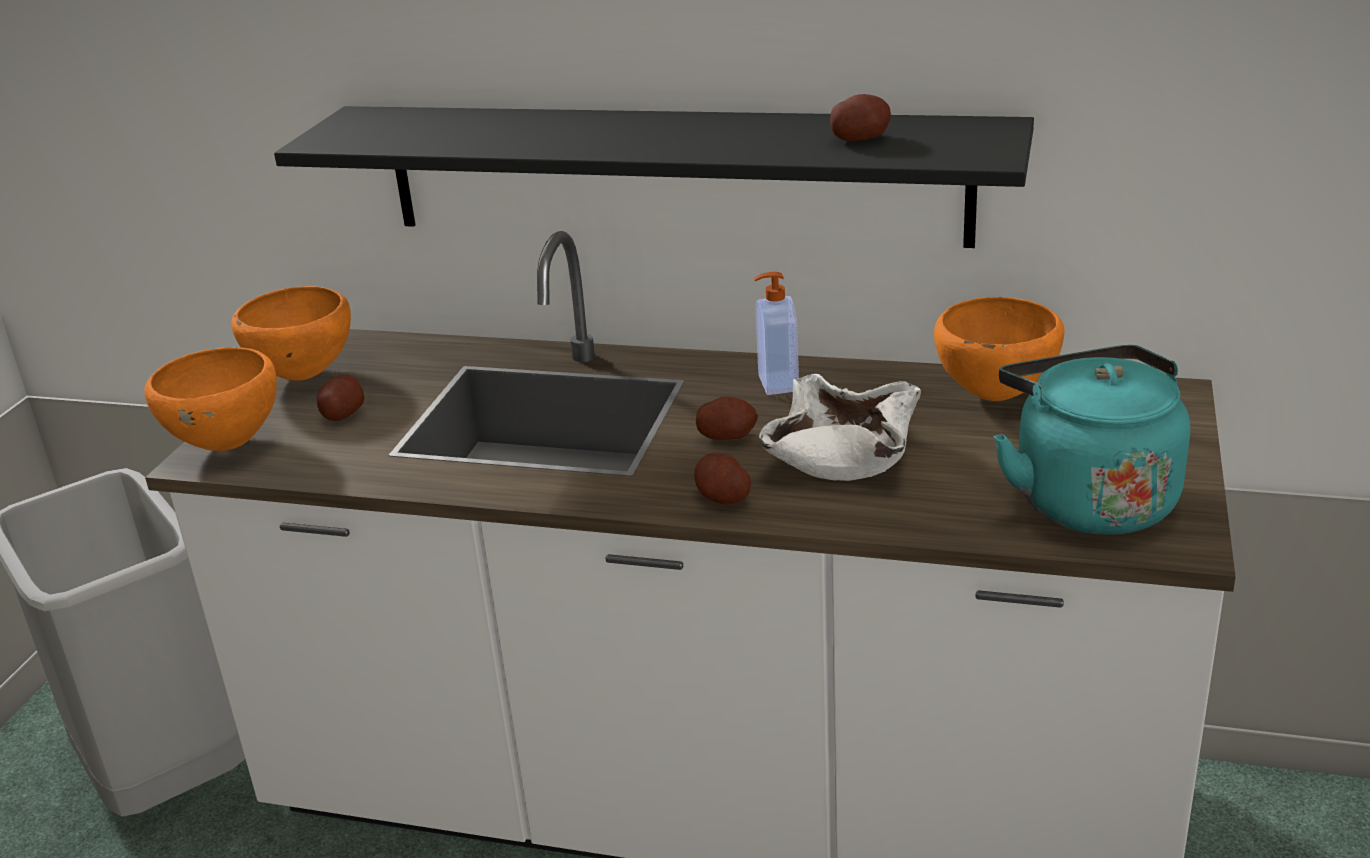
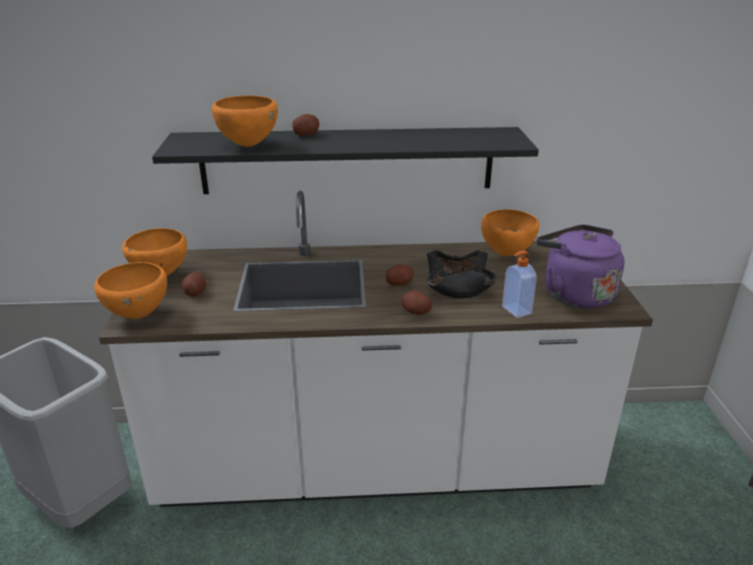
camera: 20 degrees left, 0 degrees up
(452, 138) = (247, 145): none -> orange bowl
(776, 384) = (406, 257): soap dispenser -> soap dispenser (515, 310)
(841, 455) = (457, 286): white bowl -> black bowl
(860, 139) = (452, 138): potato -> potato (306, 134)
(1088, 498) = (574, 294): turquoise kettle -> purple kettle

